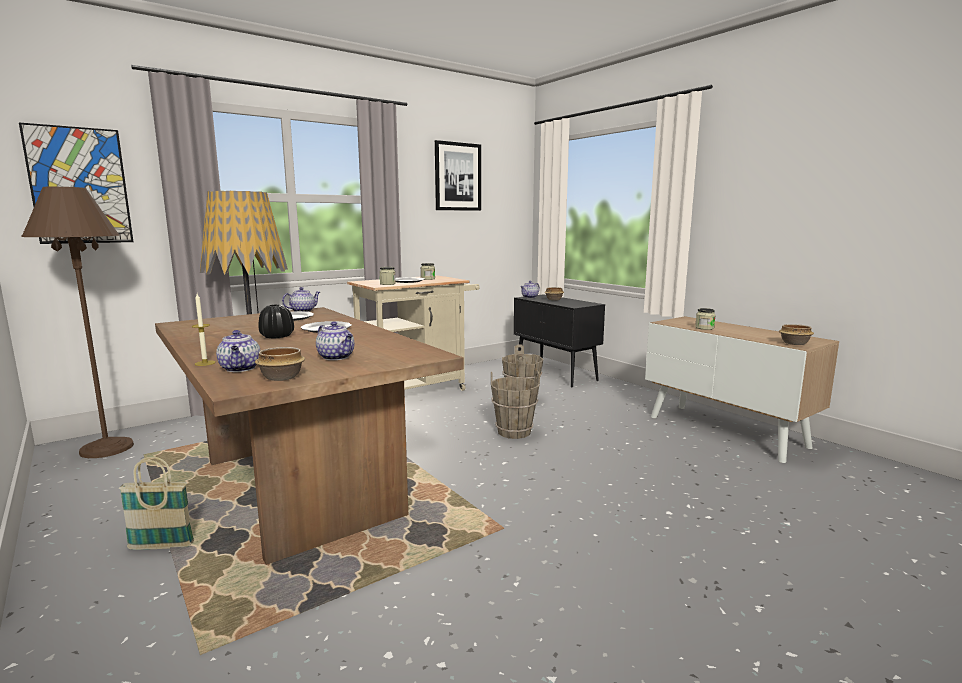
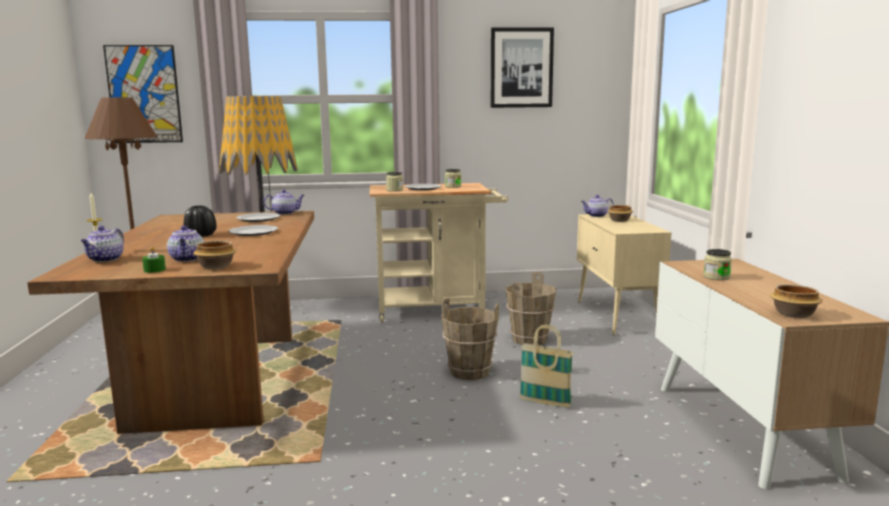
camera: 30 degrees right, 0 degrees up
(161, 546) = (81, 400): basket -> basket (545, 403)
(280, 377) = (107, 270): bowl -> bowl (215, 267)
(334, 370) = (154, 270): none -> green candle
(556, 374) = (617, 316): black cabinet -> beige cabinet

